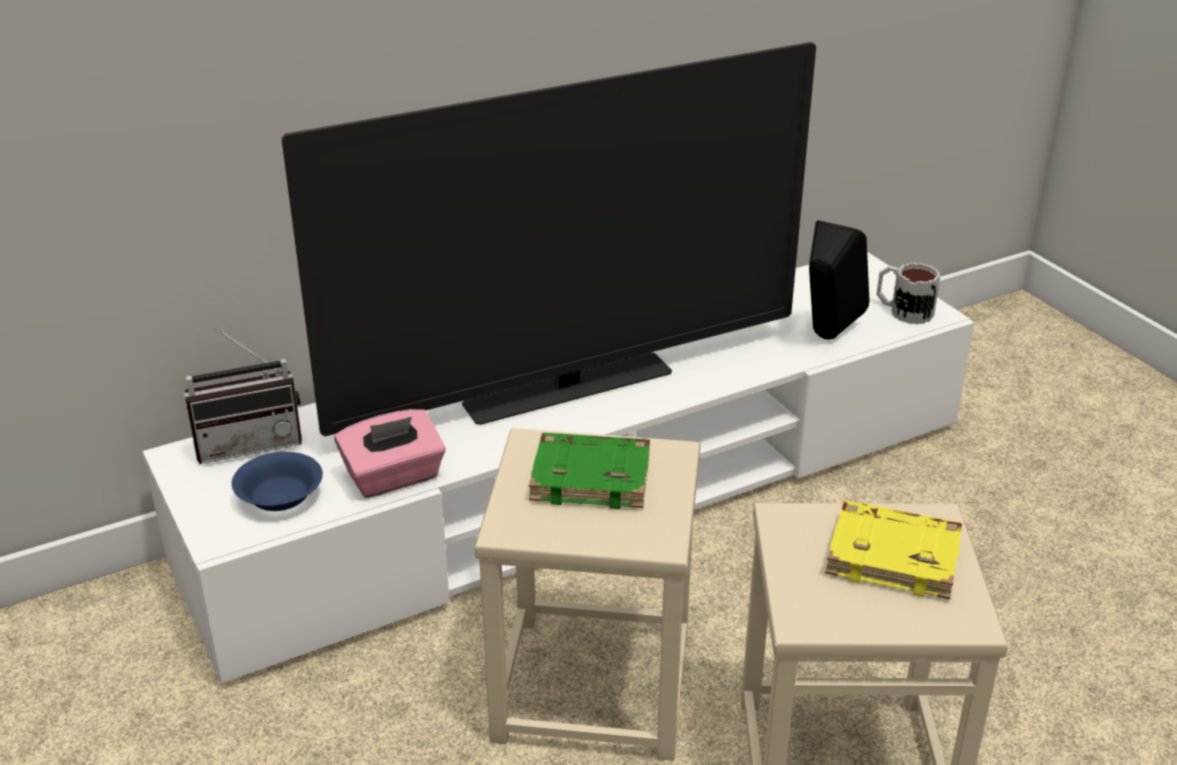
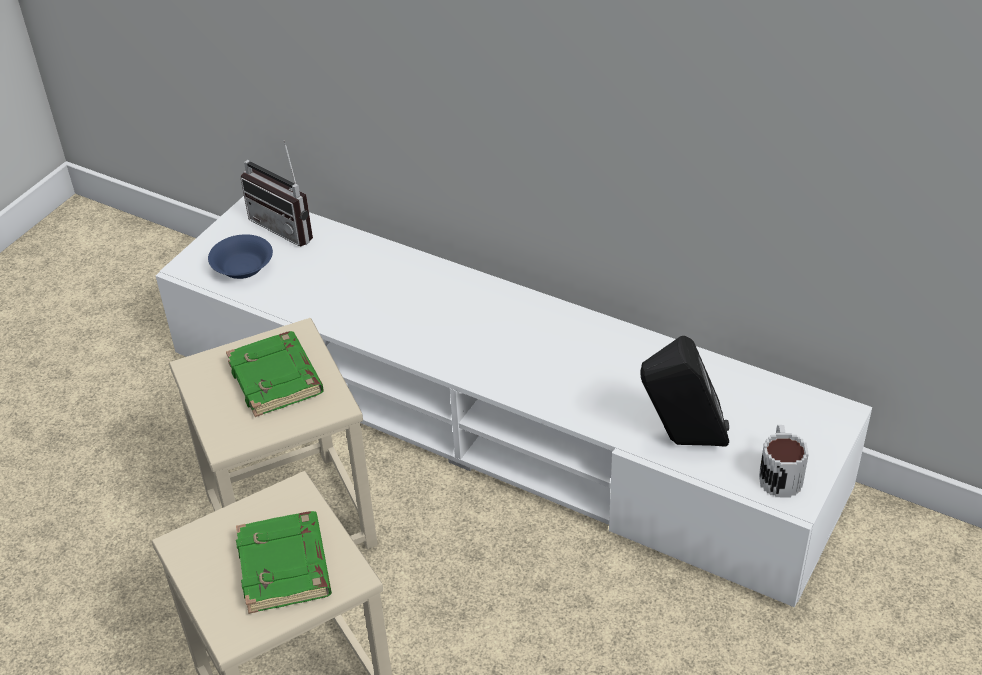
camera: 60 degrees right, 10 degrees up
(394, 477) = (299, 303): pink tissue box -> none
(569, 390) = (470, 332): television -> none
(895, 556) = (286, 568): yellow book -> green book

